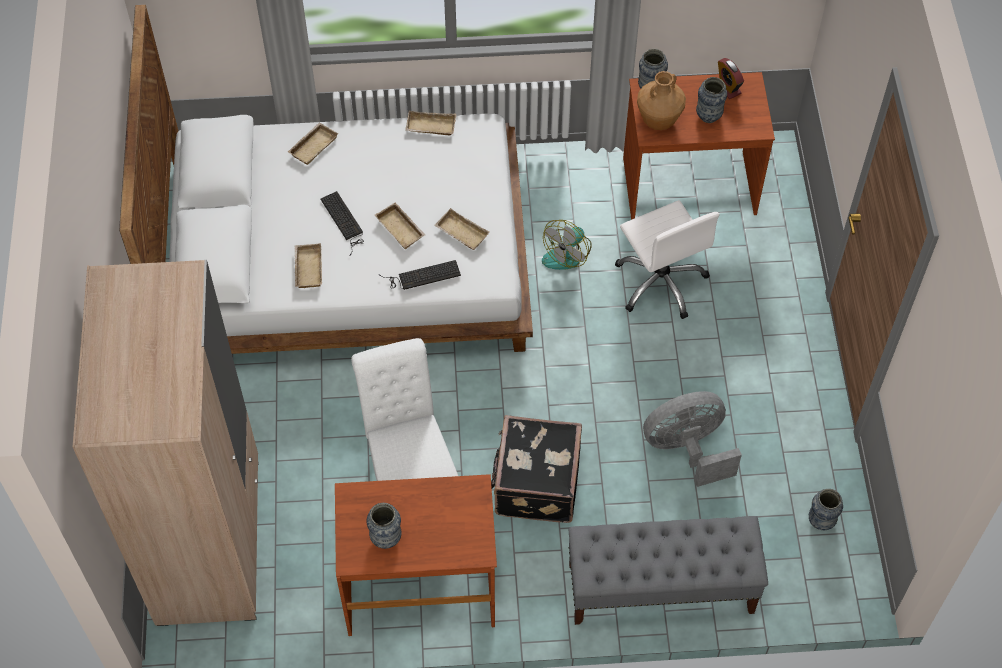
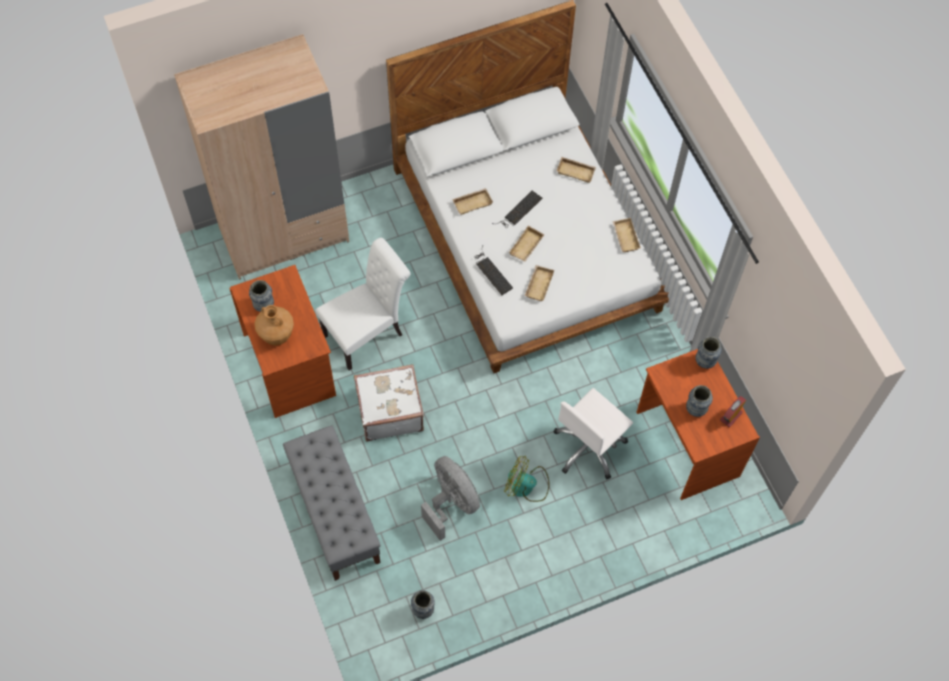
camera: 70 degrees right, 5 degrees up
(535, 484) = (389, 411): black suitcase -> white suitcase
(567, 253) = (589, 376): fan -> fan (526, 486)
(658, 121) = (675, 375): brown vase -> brown vase (276, 336)

